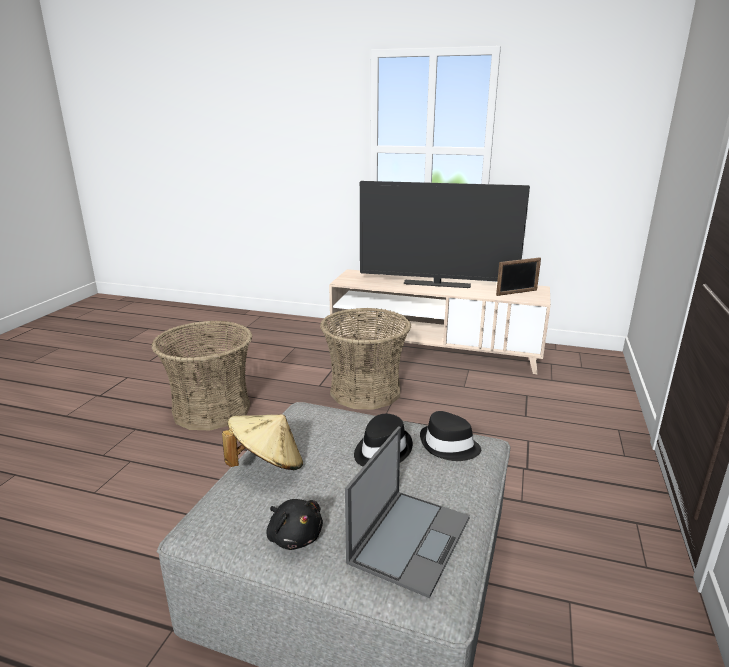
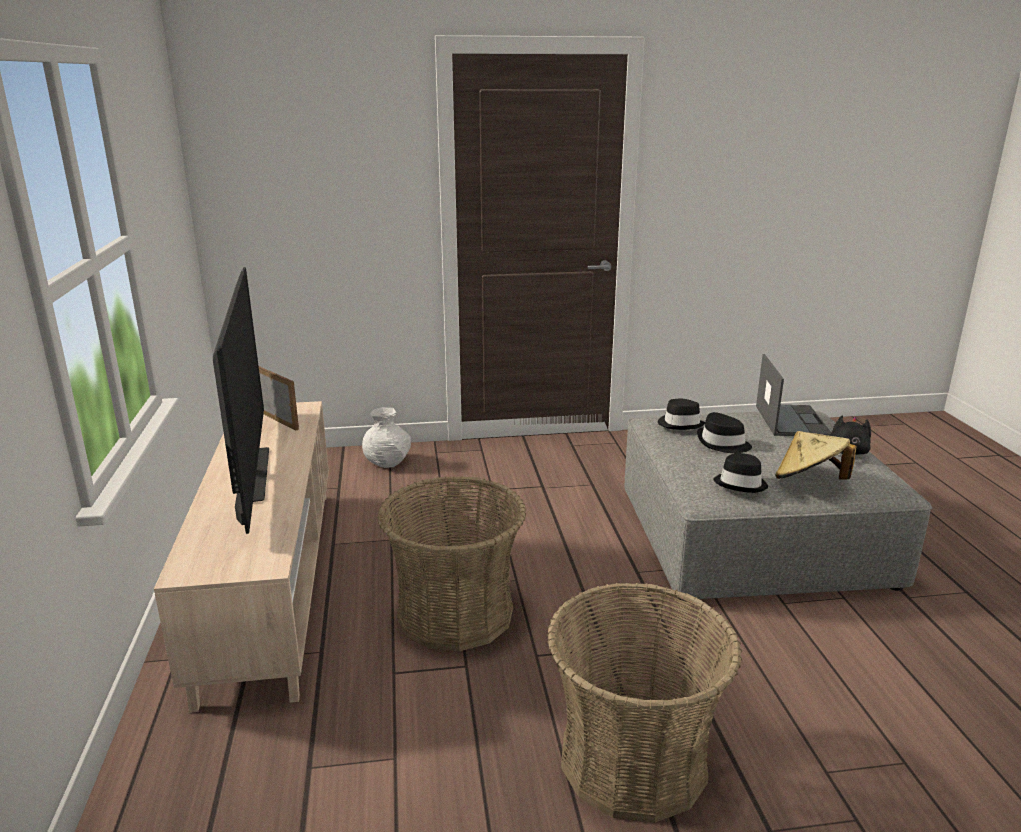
camera: 115 degrees left, 0 degrees up
(301, 427) = (741, 483): none -> black hat
(410, 538) = (791, 420): laptop -> laptop turned 90 degrees clockwise
(596, 404) = (388, 462): none -> white vase

